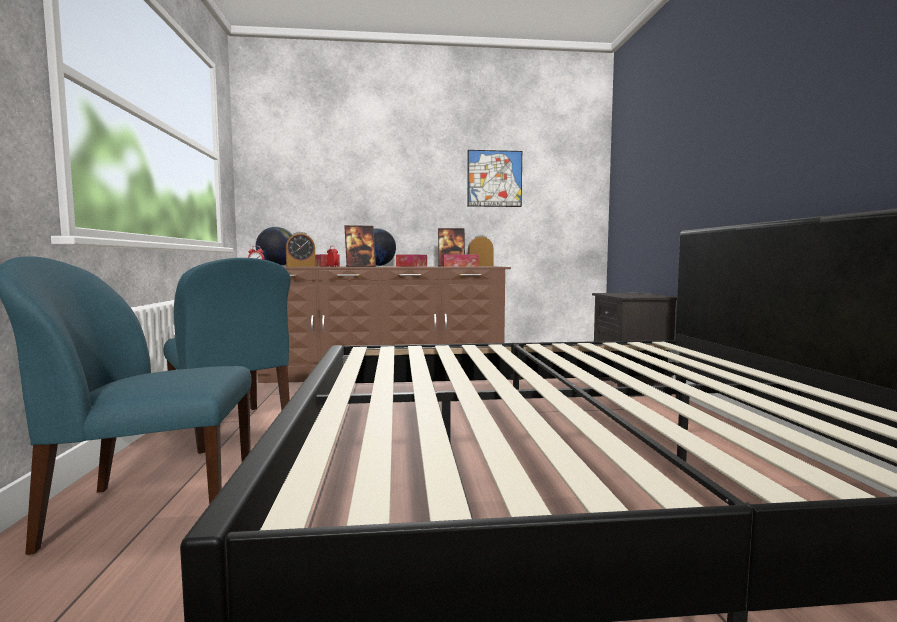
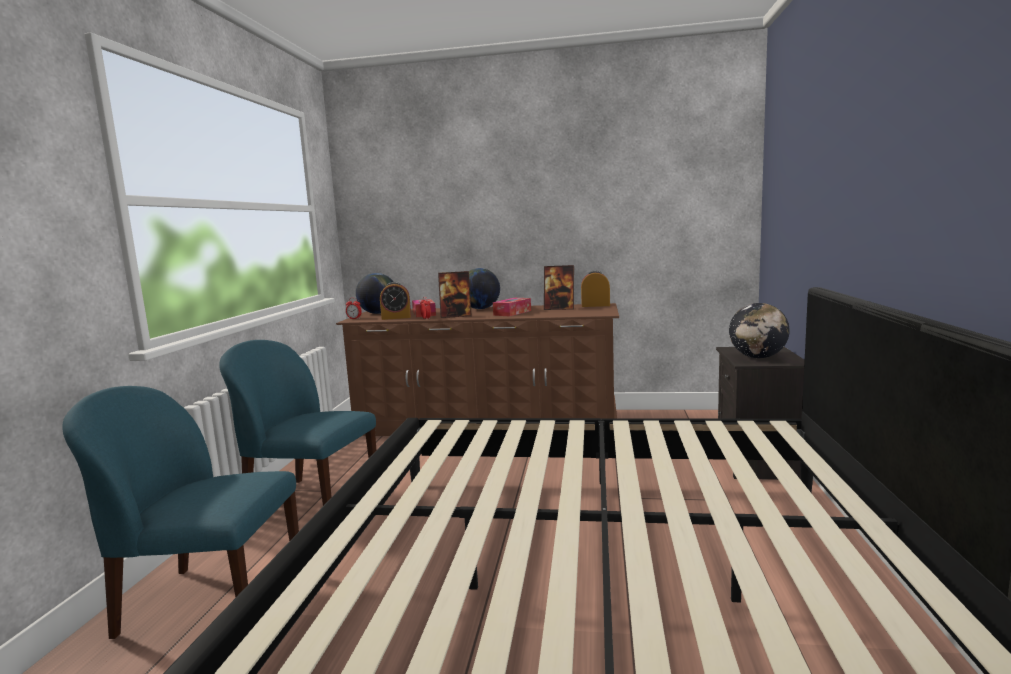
camera: 15 degrees right, 5 degrees up
(231, 429) = (311, 502): blue chair -> blue chair turned 135 degrees clockwise
(459, 266) = (564, 312): tissue box -> none
(494, 178) = (613, 201): picture -> none
(633, 295) = (757, 357): none -> globe

